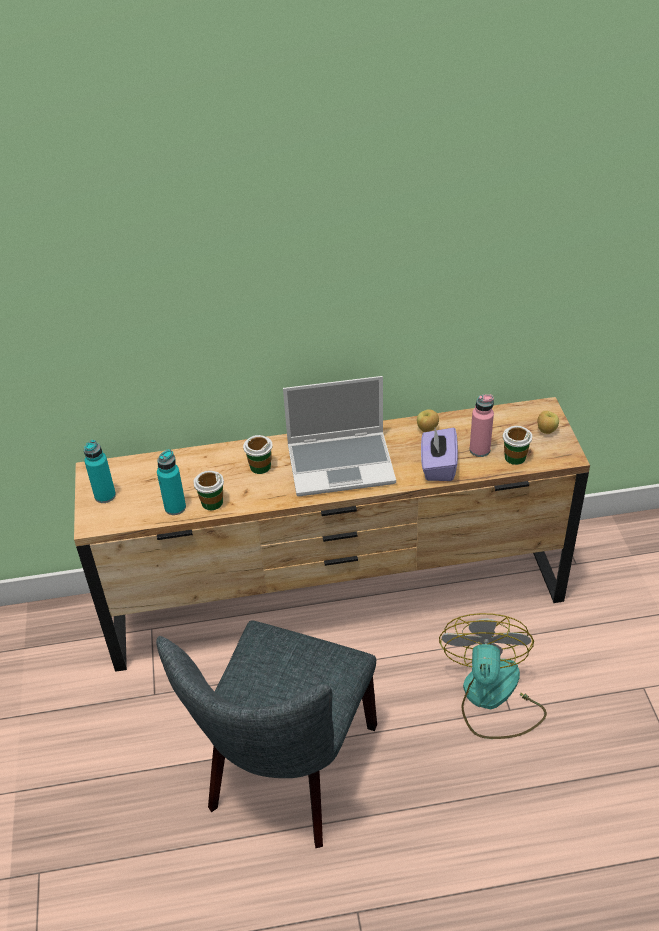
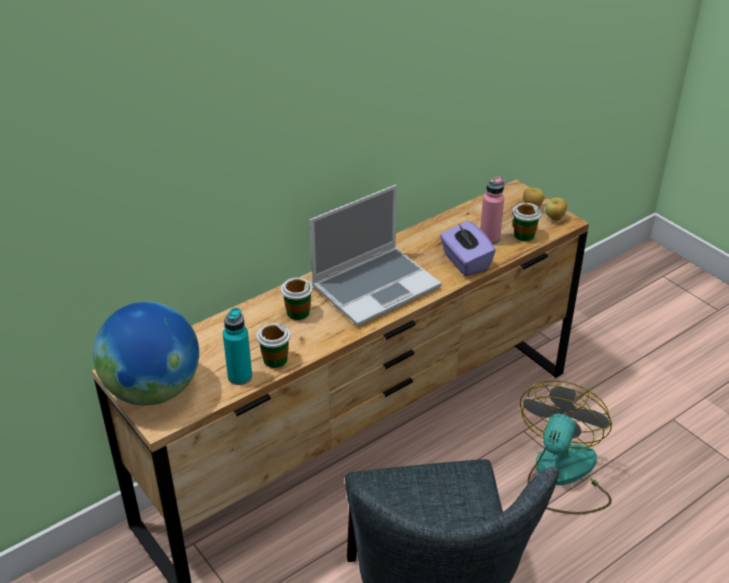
camera: 30 degrees left, 5 degrees down
(105, 495) = (153, 390): turquoise bottle -> globe
(427, 429) = (430, 235): apple -> apple (555, 218)
(492, 697) = (561, 476): fan -> fan turned 45 degrees clockwise

